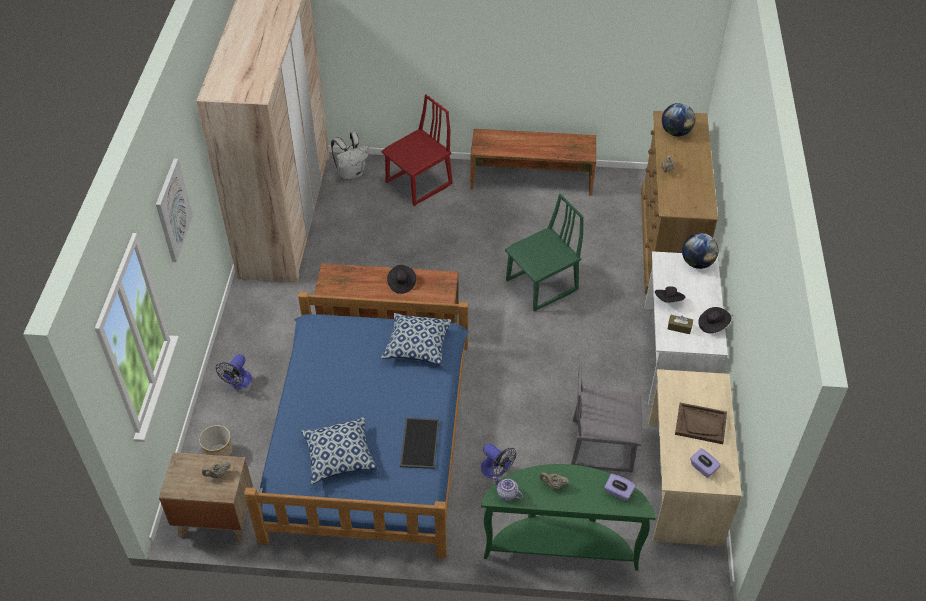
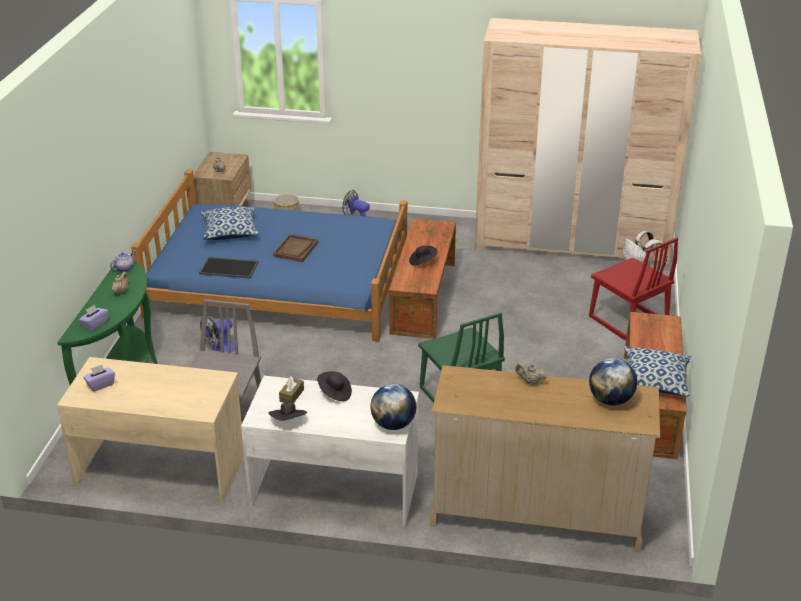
camera: 95 degrees right, 15 degrees down
(172, 210) = (394, 49): picture -> none
(417, 346) = (342, 270): pillow -> pillow (654, 380)
(700, 424) = (154, 391): brown tray -> brown tray (296, 249)

